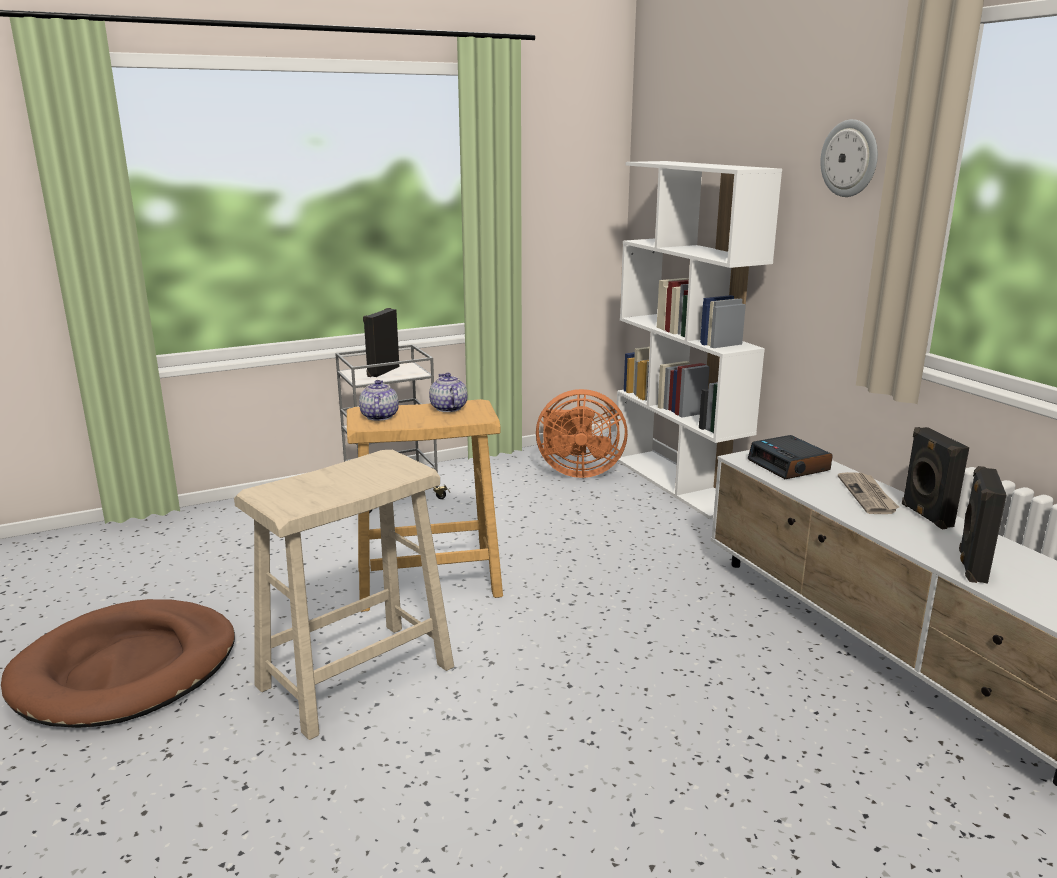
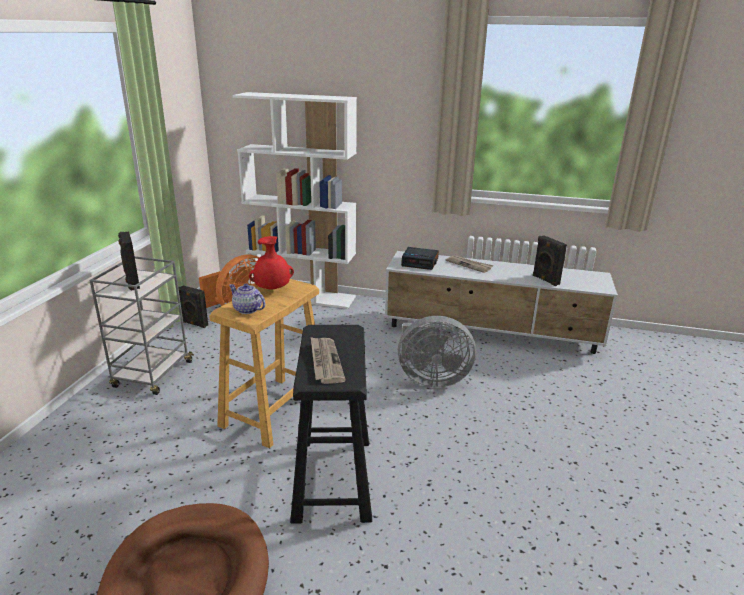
camera: 50 degrees left, 5 degrees up
(316, 484) = (325, 361): none -> newspaper
(357, 676) = (333, 478): beige stool -> black stool
(448, 408) = (272, 289): teapot -> red vase
(662, 650) = (431, 379): none -> grey fan
(850, 158) = (403, 91): wall clock -> none
(925, 515) = (499, 266): black speaker -> black speaker (194, 324)

